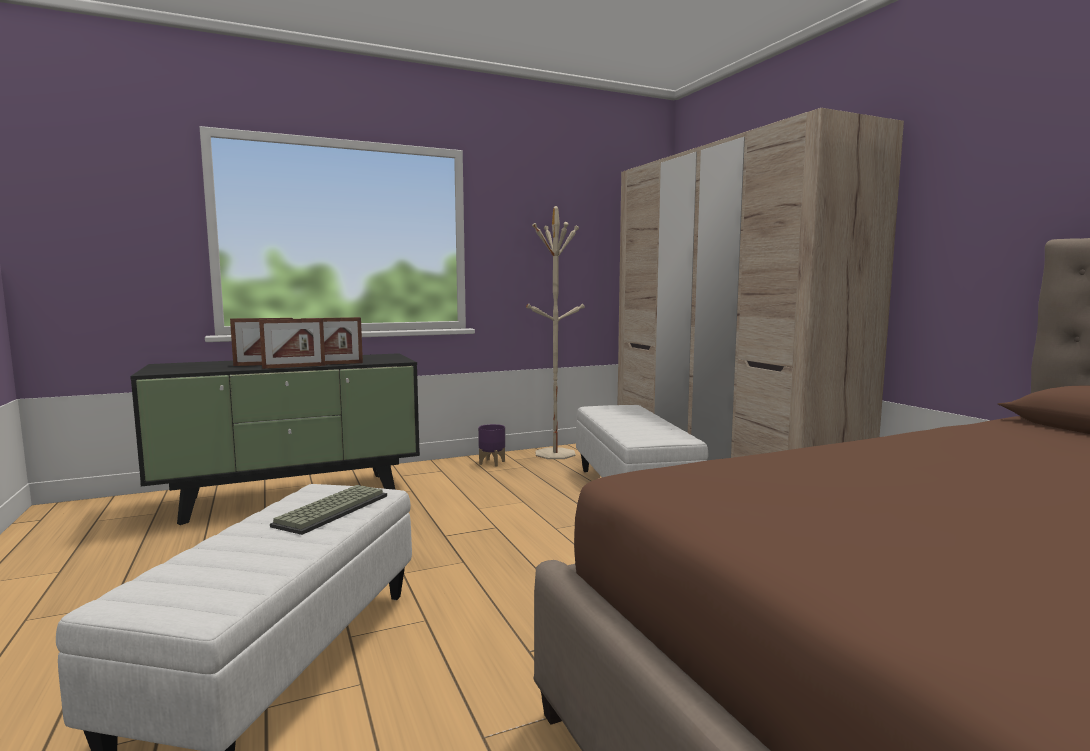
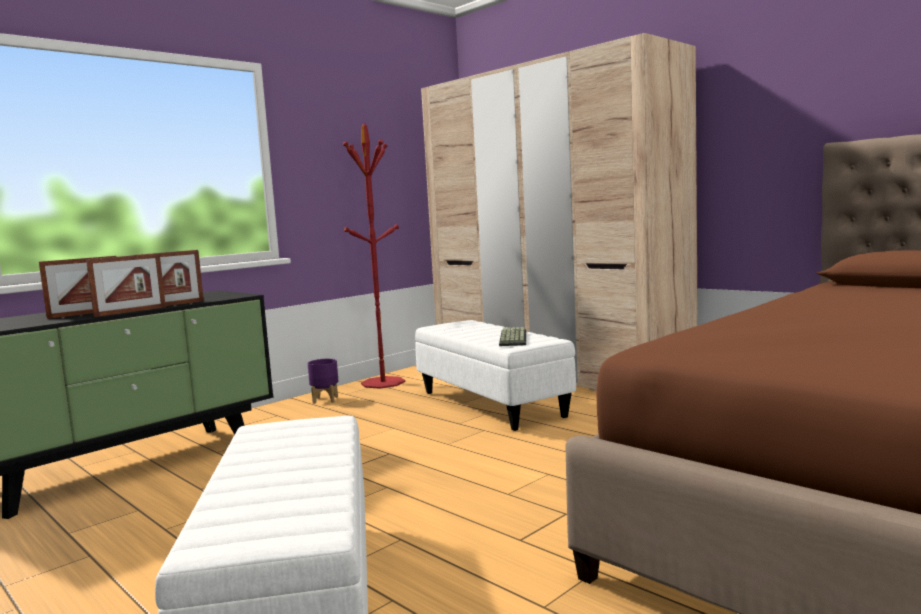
camera: 20 degrees left, 0 degrees up
(332, 510) = (307, 440): keyboard -> keyboard (512, 338)
(555, 453) = (383, 382): beige clothes rack -> red clothes rack

